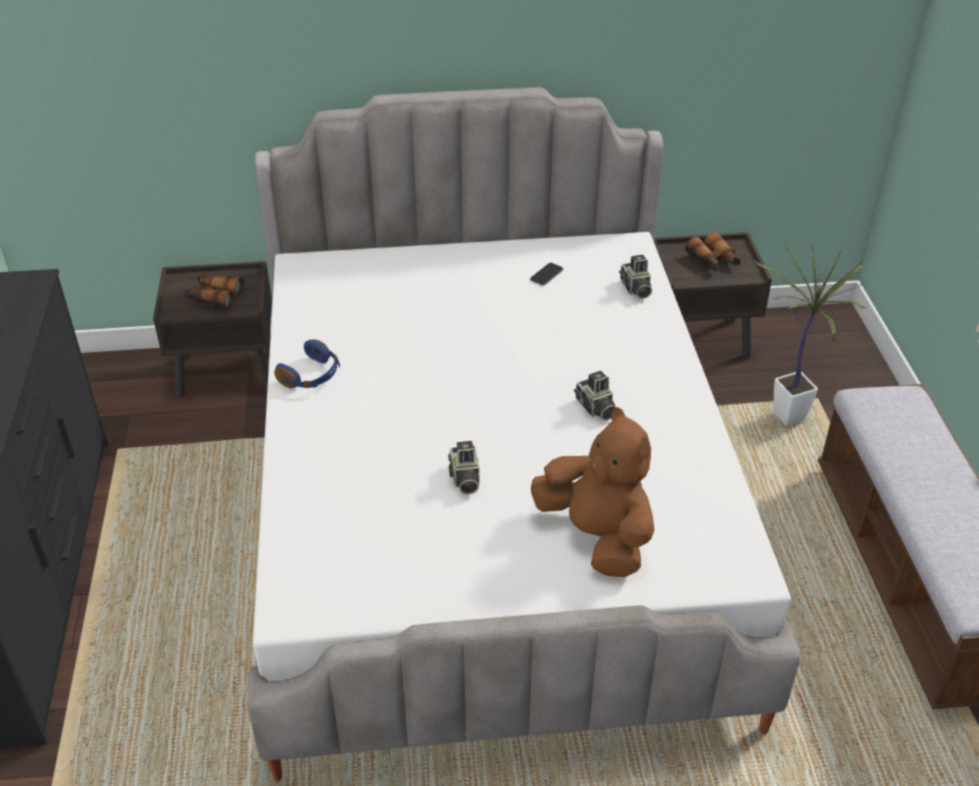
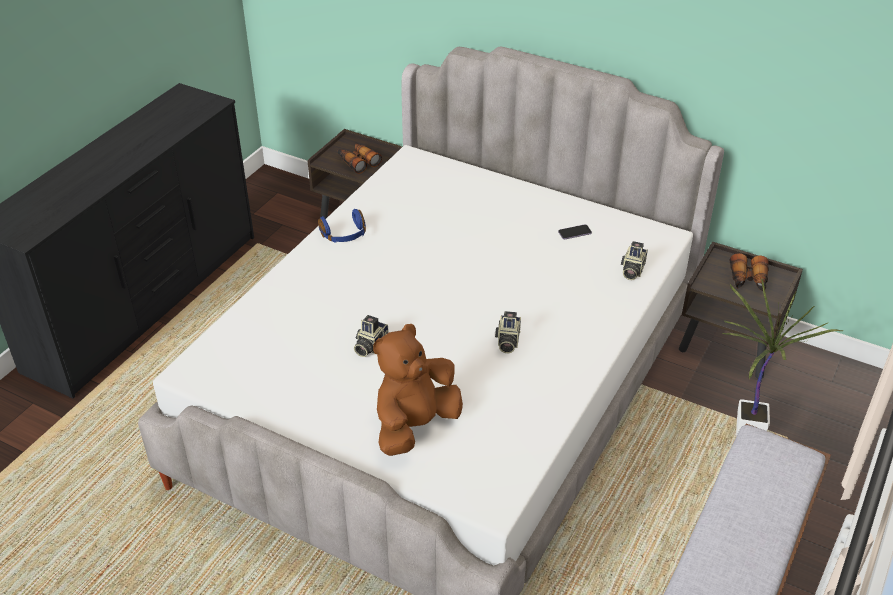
camera: 35 degrees right, 0 degrees up
(597, 536) = (415, 425): brown plush toy -> brown plush toy turned 135 degrees counterclockwise

